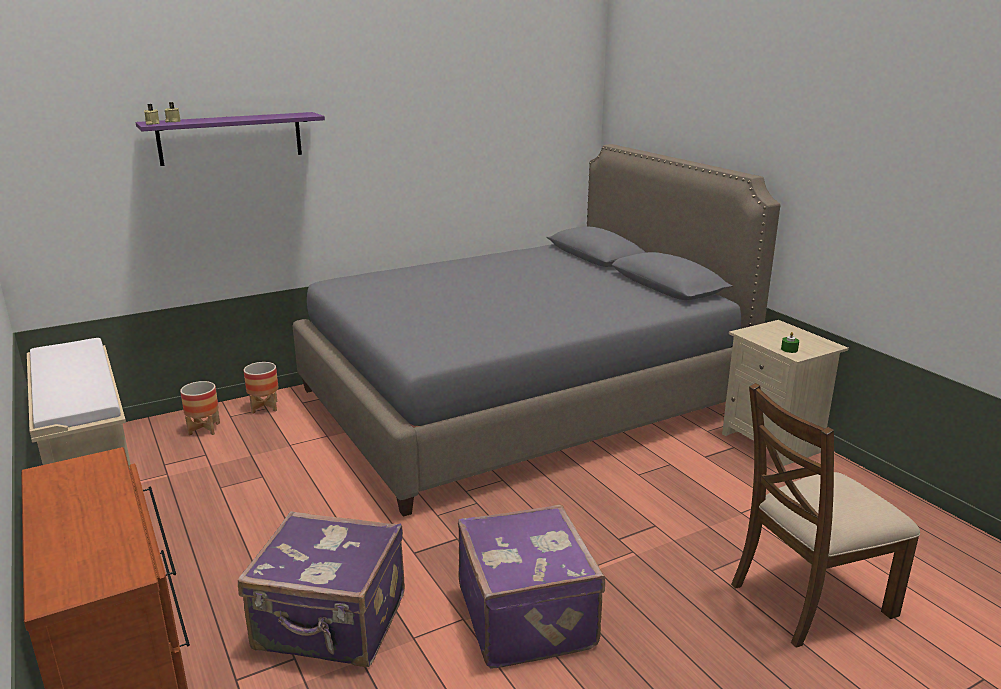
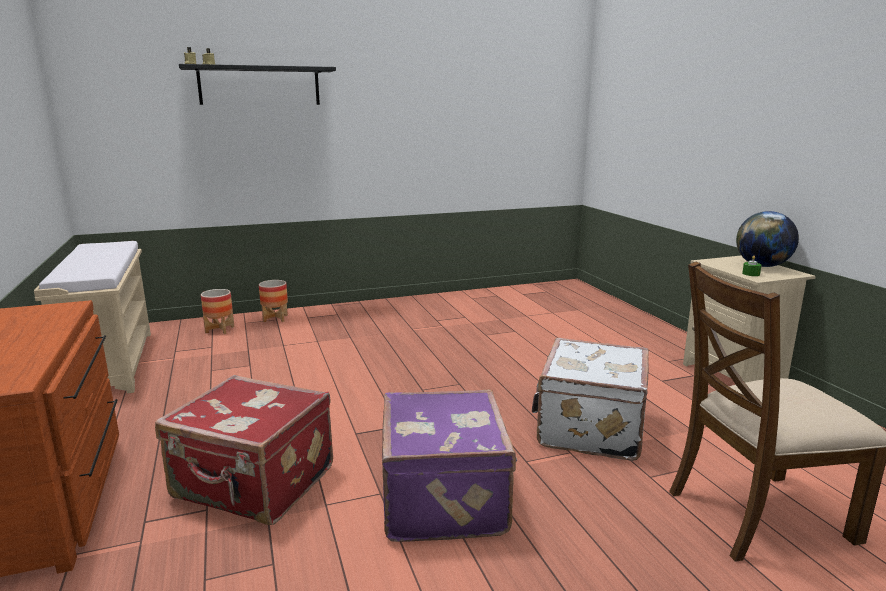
camera: 10 degrees right, 5 degrees down
(231, 138) = (259, 86): purple shelf -> black shelf
(331, 624) = (254, 484): purple suitcase -> red suitcase
(519, 400) = (494, 327): grey bed -> none
(645, 522) = (588, 428): none -> white suitcase
(798, 336) = (762, 266): none -> globe

